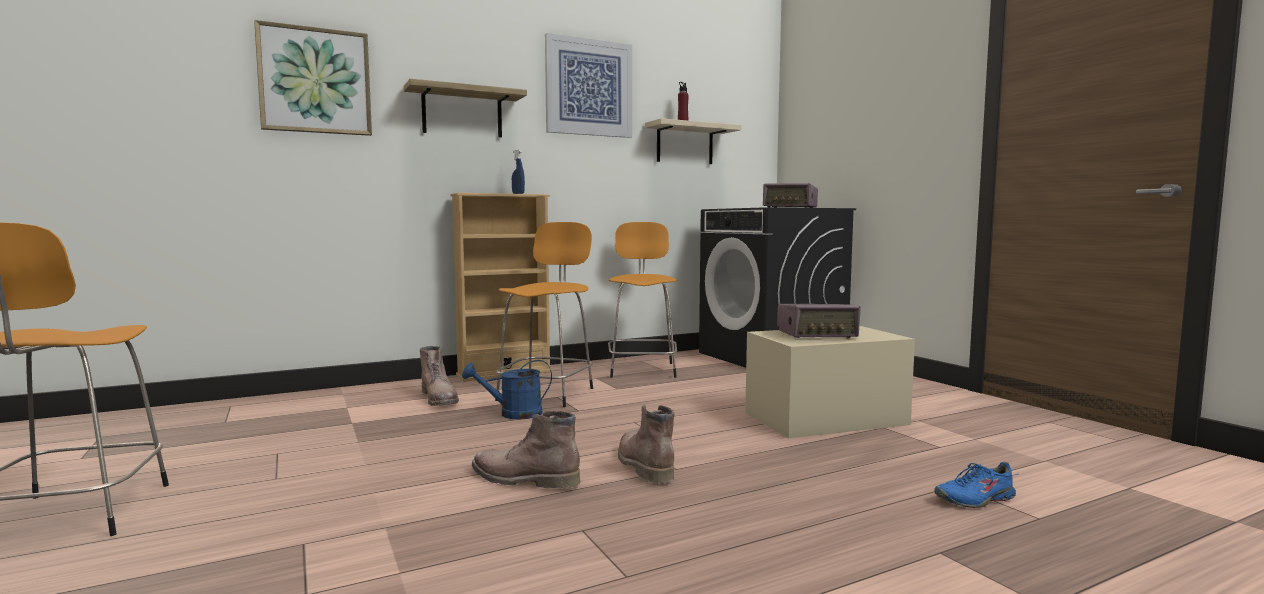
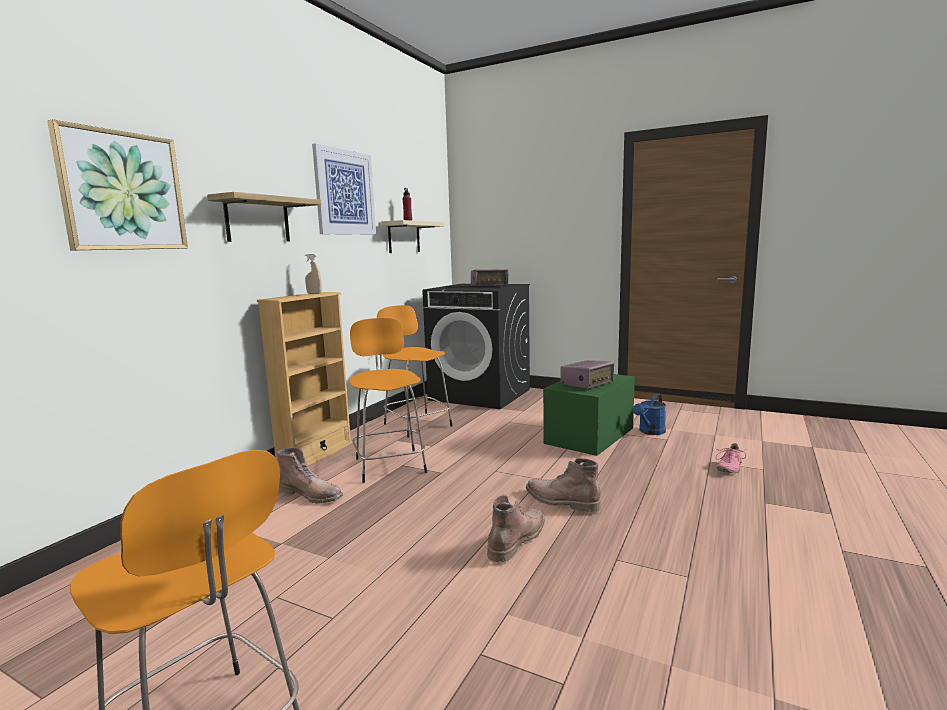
camera: 35 degrees left, 5 degrees up
(513, 414) = (402, 490): blue watering can -> blue watering can (650, 432)
(518, 193) = (314, 293): blue spray bottle -> beige spray bottle
(523, 479) = (516, 540): brown boot -> brown boot turned 135 degrees clockwise
(825, 418) = (589, 435): beige storage box -> green storage box
(974, 499) = (729, 467): blue shoe -> pink shoe

